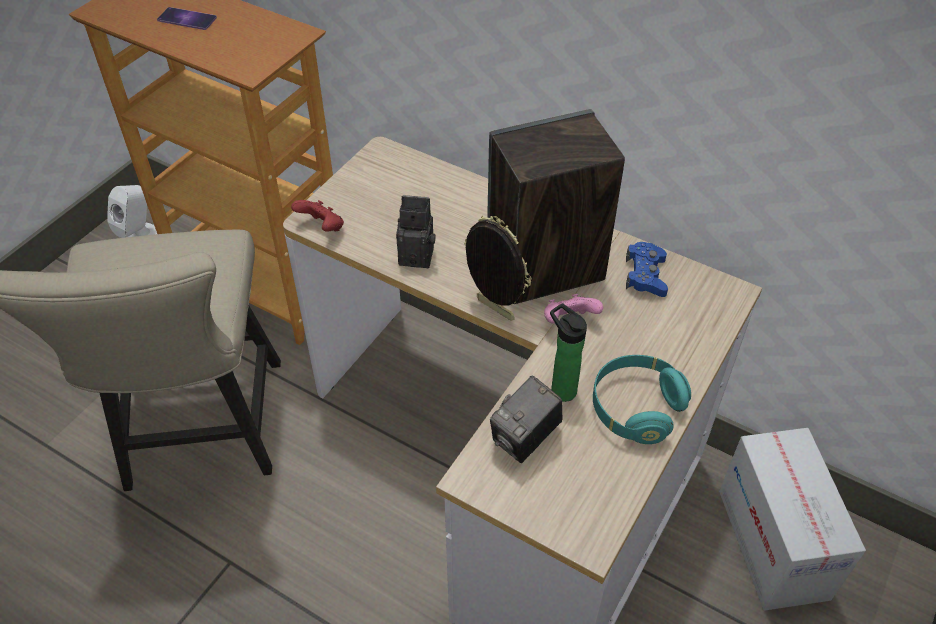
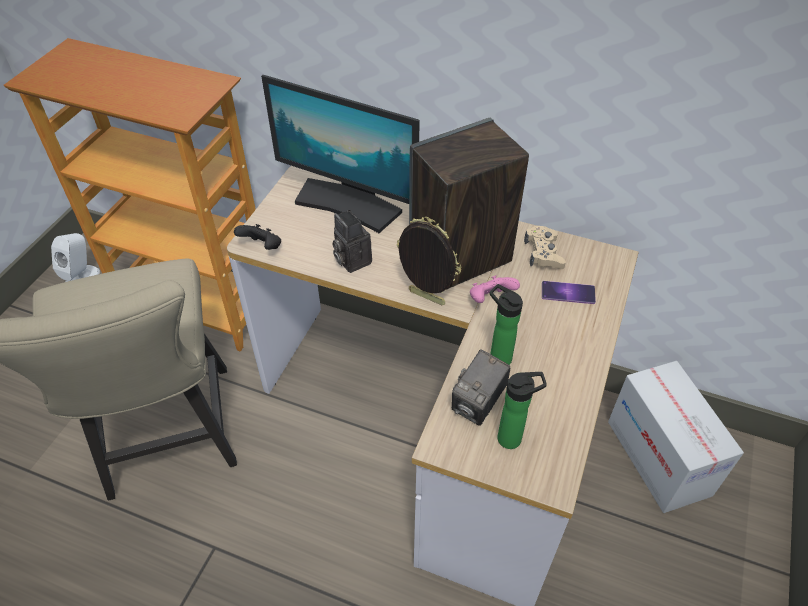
camera: 10 degrees left, 0 degrees up
(187, 19) = (114, 79): phone -> phone (568, 292)
(322, 228) = (262, 247): red game controller -> black game controller
(418, 255) = (351, 260): camera -> camera turned 120 degrees counterclockwise
(430, 189) = (348, 204): none -> monitor
(556, 483) = (513, 438): none -> bottle
(635, 408) = (563, 365): turquoise headphones -> none
(645, 275) = (543, 253): blue game controller -> beige game controller

